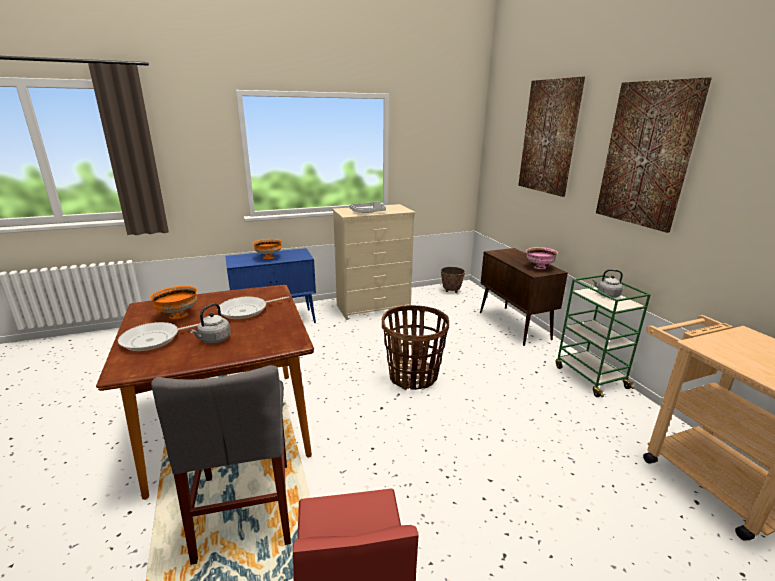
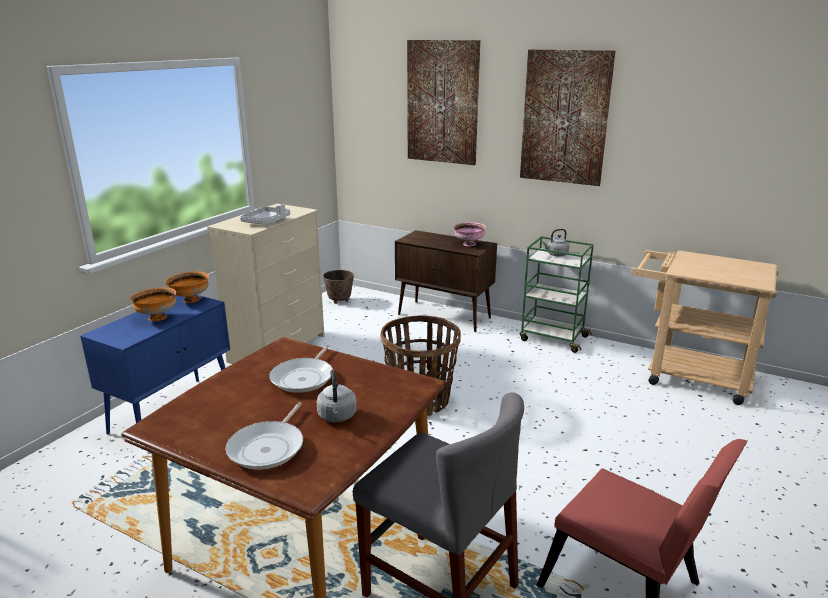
camera: 40 degrees left, 0 degrees up
(177, 316) = (234, 415): orange bowl -> orange bowl (190, 300)

